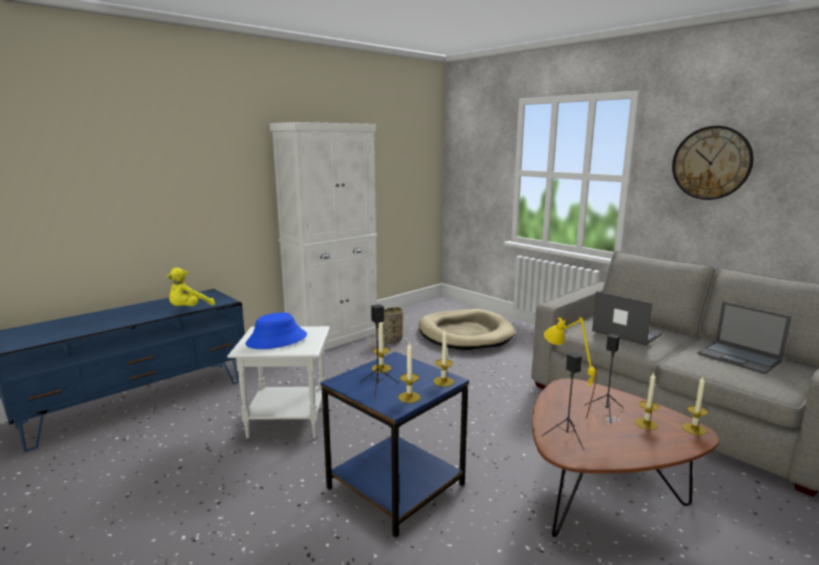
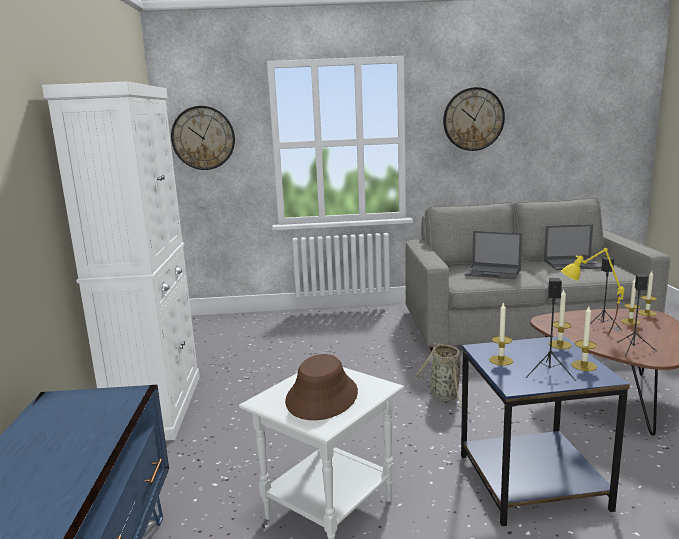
camera: 50 degrees left, 0 degrees up
(189, 309) = (109, 428): yellow plush toy -> none
(276, 340) = (322, 397): blue hat -> brown hat
(391, 342) = (235, 379): basket -> basket (445, 397)
(465, 334) = (286, 339): beige dog bed -> none
(470, 161) = (203, 138): none -> wall clock
(625, 332) = (493, 272): laptop -> laptop turned 150 degrees counterclockwise

